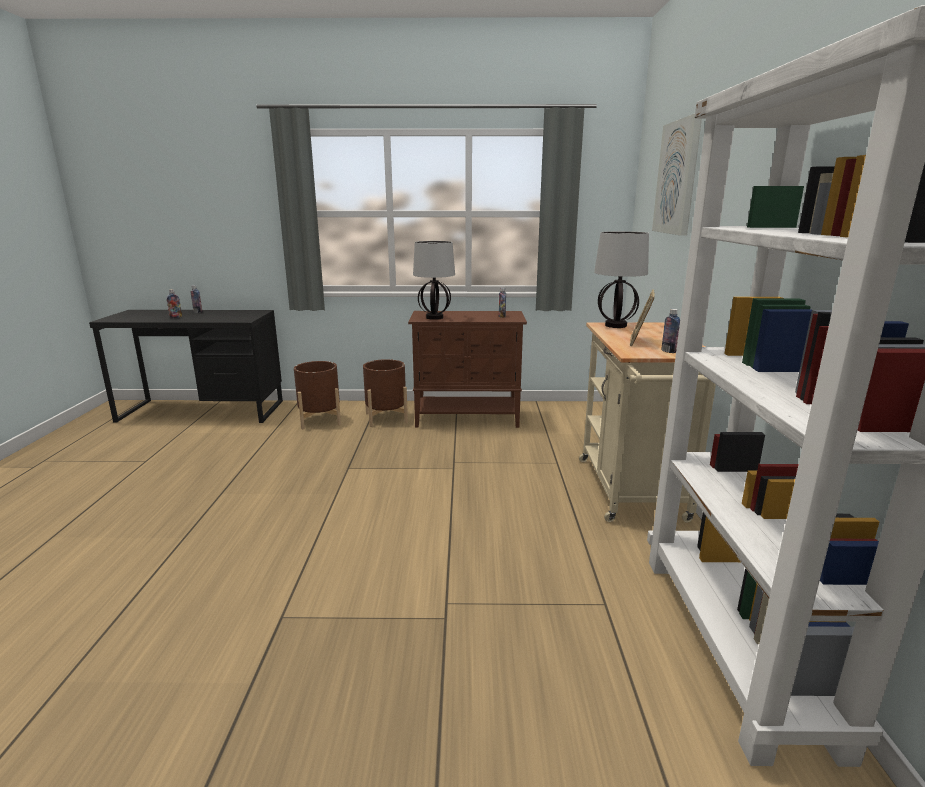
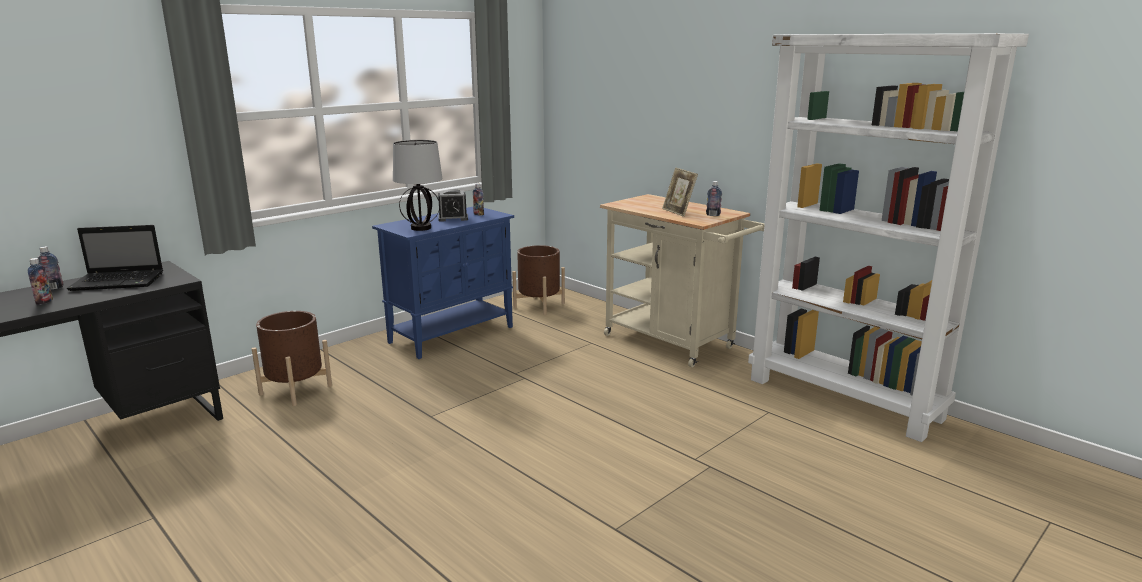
camera: 45 degrees left, 0 degrees up
(224, 315) = (120, 282): none -> laptop
(386, 418) = (369, 362): brown planter -> brown planter (539, 305)
(468, 418) = (452, 334): brown cabinet -> blue cabinet
(475, 315) = (453, 218): none -> alarm clock
(616, 326) = (628, 203): table lamp -> none
(677, 178) = (631, 68): picture -> none

